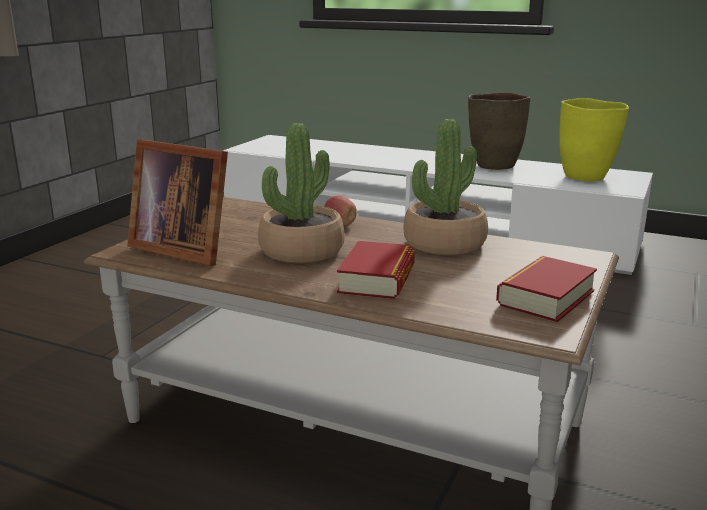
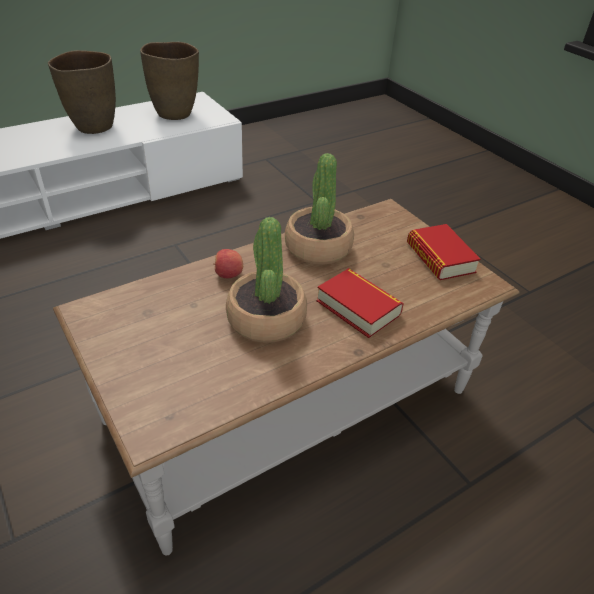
camera: 60 degrees left, 20 degrees up
(183, 248) = (187, 388): picture frame -> none
(585, 177) = (175, 113): yellow vase -> brown vase

